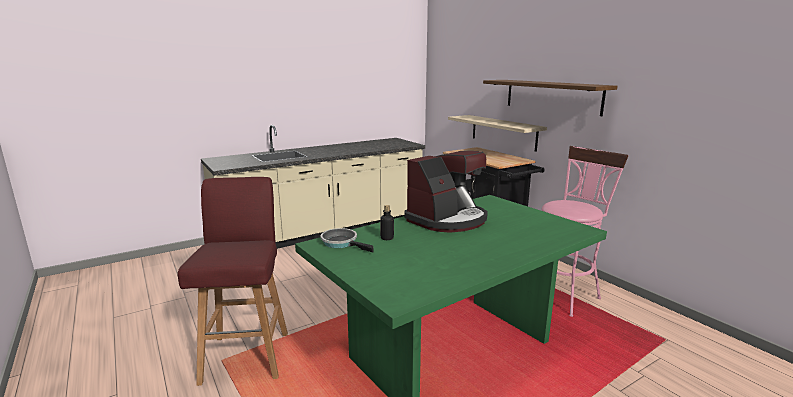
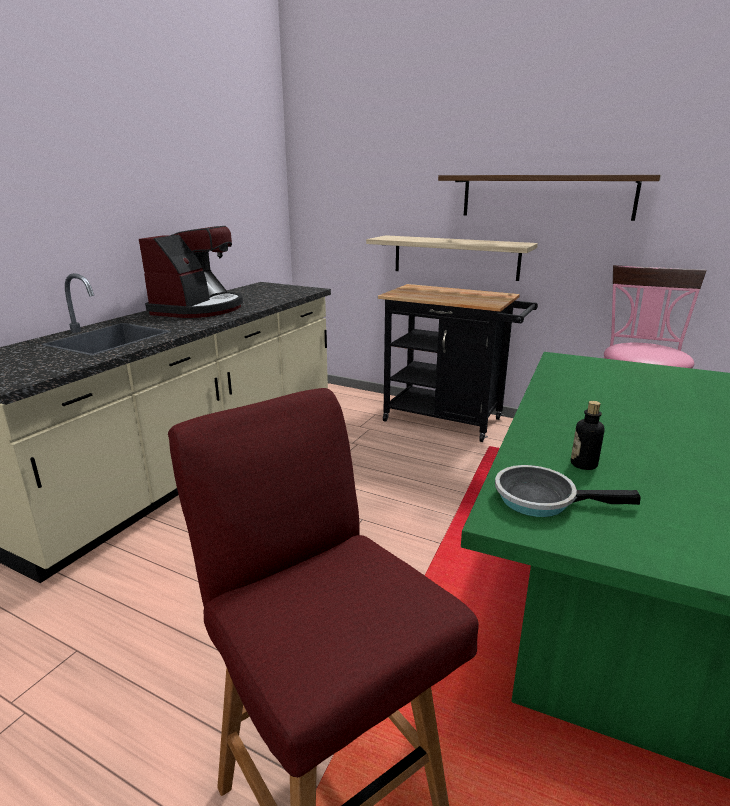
camera: 30 degrees left, 5 degrees up
(448, 220) = (586, 405): coffee machine -> coffee machine (199, 309)

